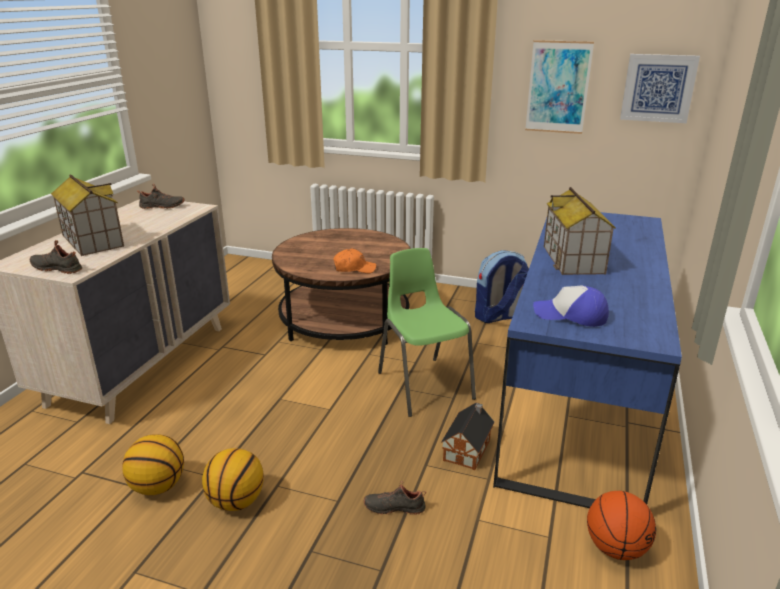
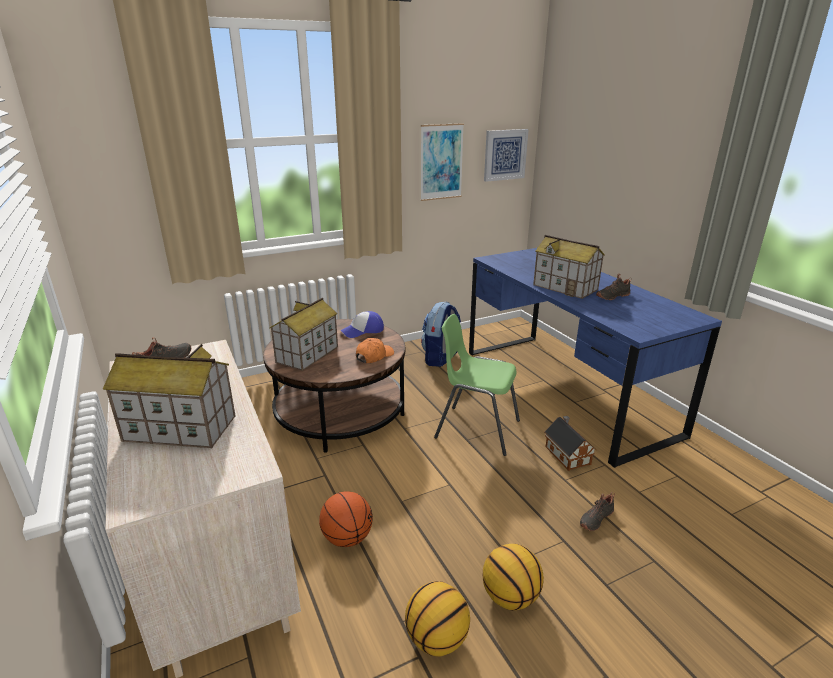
camera: 45 degrees left, 0 degrees up
(58, 268) = (221, 473): black shoe -> black shoe (612, 296)
(313, 249) = (307, 355): none -> toy house
(570, 315) = (641, 320): cap -> cap (363, 331)
(615, 547) = (703, 460): basketball -> basketball (347, 538)

